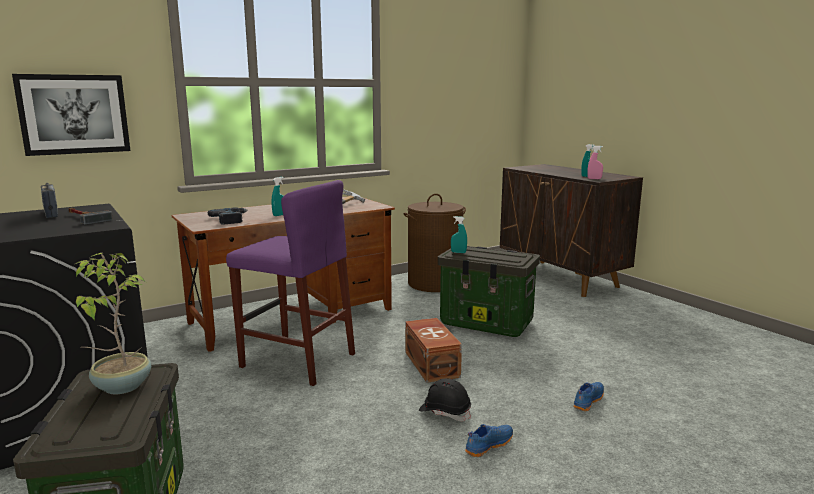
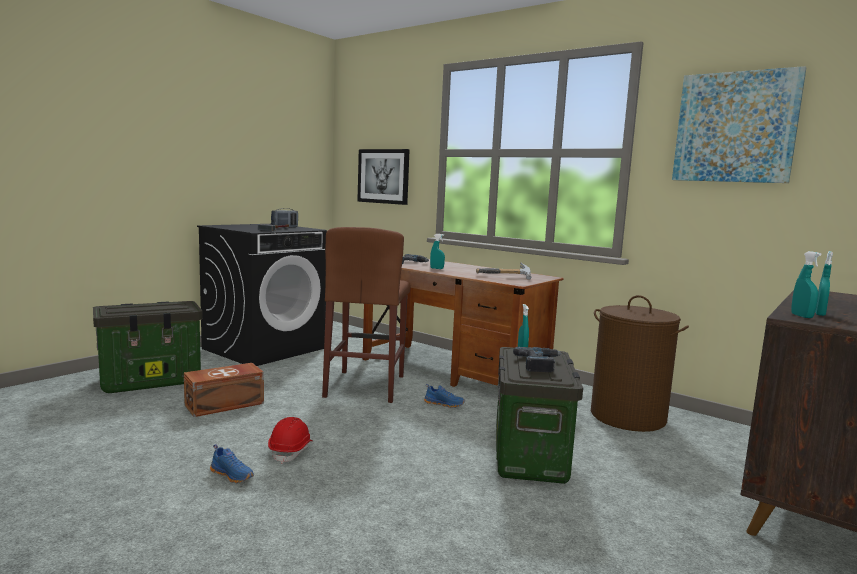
camera: 70 degrees right, 5 degrees down
(121, 387) = (165, 306): potted plant -> none
(297, 360) = (365, 386): purple stool -> brown stool
(432, 363) = (392, 436): brown storage box -> brown storage box (226, 404)
(440, 66) = (735, 127): none -> picture
(445, 412) = (291, 451): black hard hat -> red hard hat
(492, 253) = (540, 364): none -> power drill
(587, 401) = (341, 532): blue shoe -> blue shoe (444, 404)
(594, 179) = (802, 316): pink spray bottle -> turquoise spray bottle

